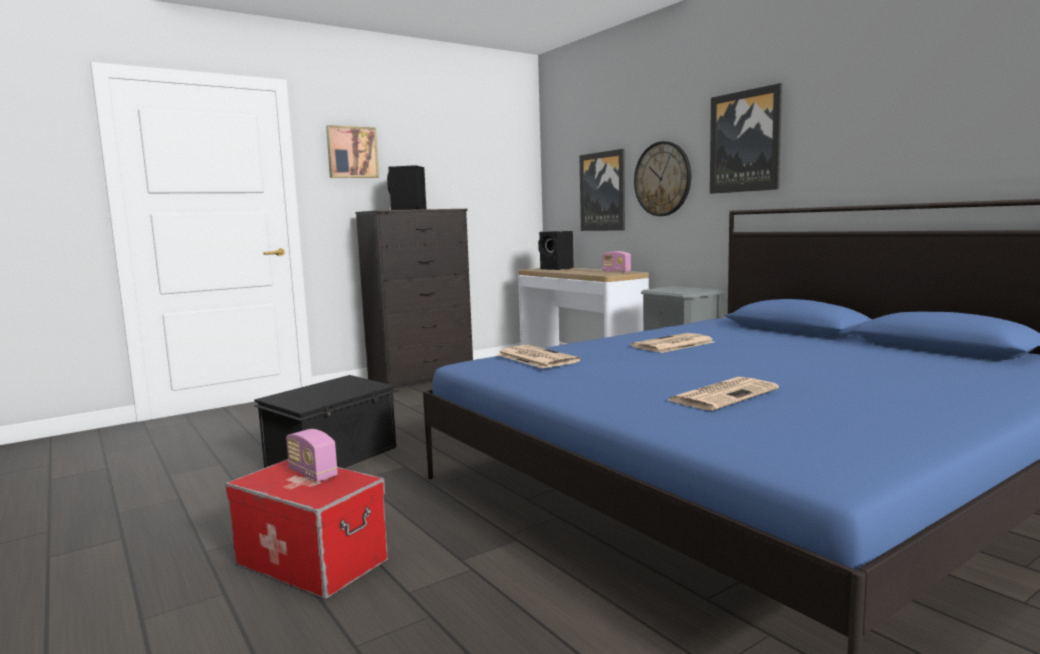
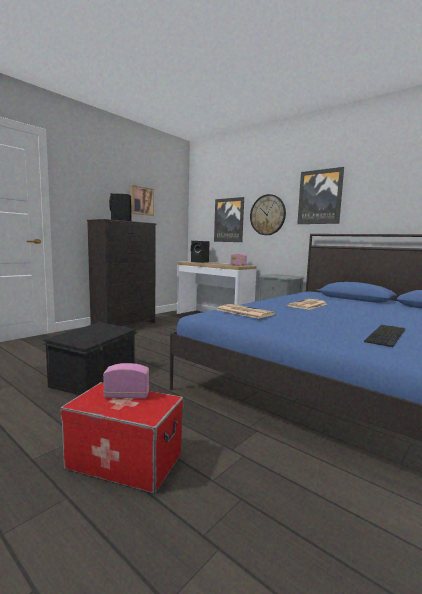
camera: 15 degrees left, 0 degrees up
(313, 474) = (127, 396): radio -> radio turned 150 degrees clockwise
(352, 152) = (85, 182): picture -> picture (141, 201)
(723, 395) = (386, 335): newspaper -> keyboard

